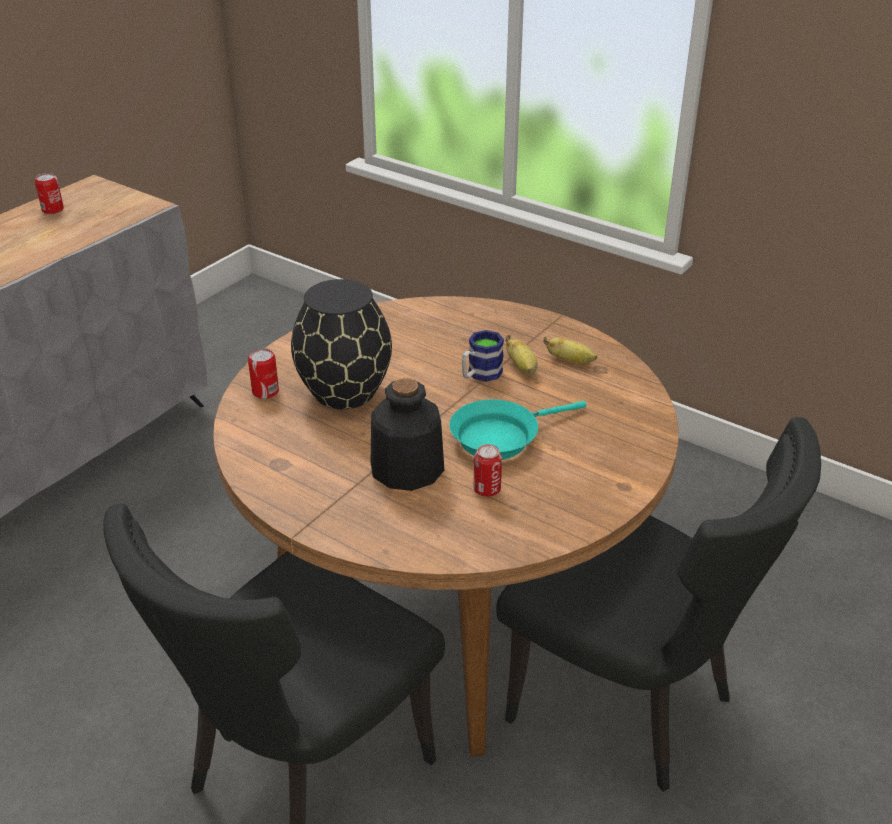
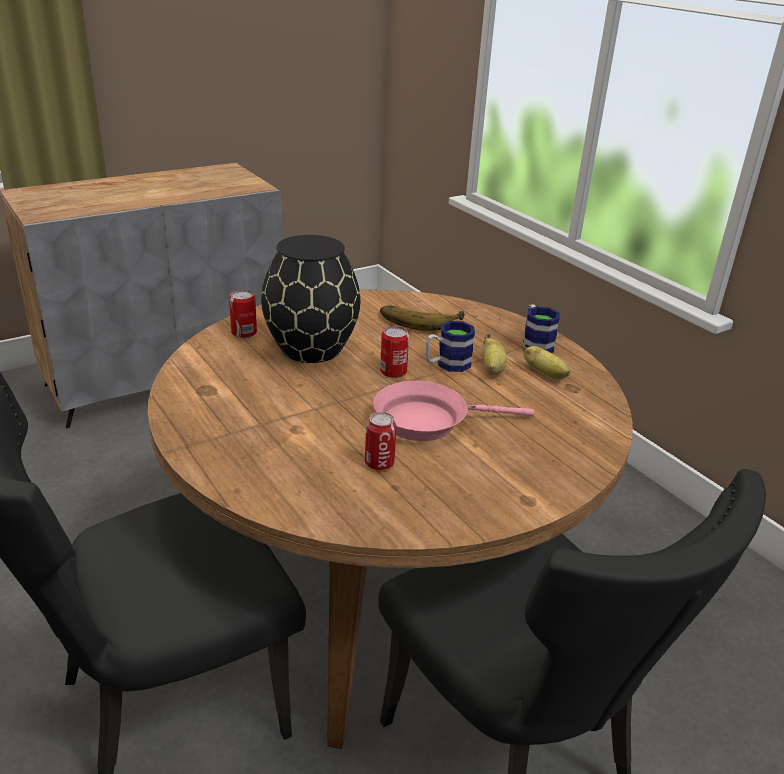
camera: 20 degrees right, 5 degrees down
(53, 210) = (185, 177): can -> can (393, 371)
(406, 469) = (315, 424): bottle -> none
(423, 331) = (420, 319): none -> banana
(500, 437) = (428, 420): turquoise frying pan -> pink frying pan
(543, 330) = (535, 343): none -> mug

